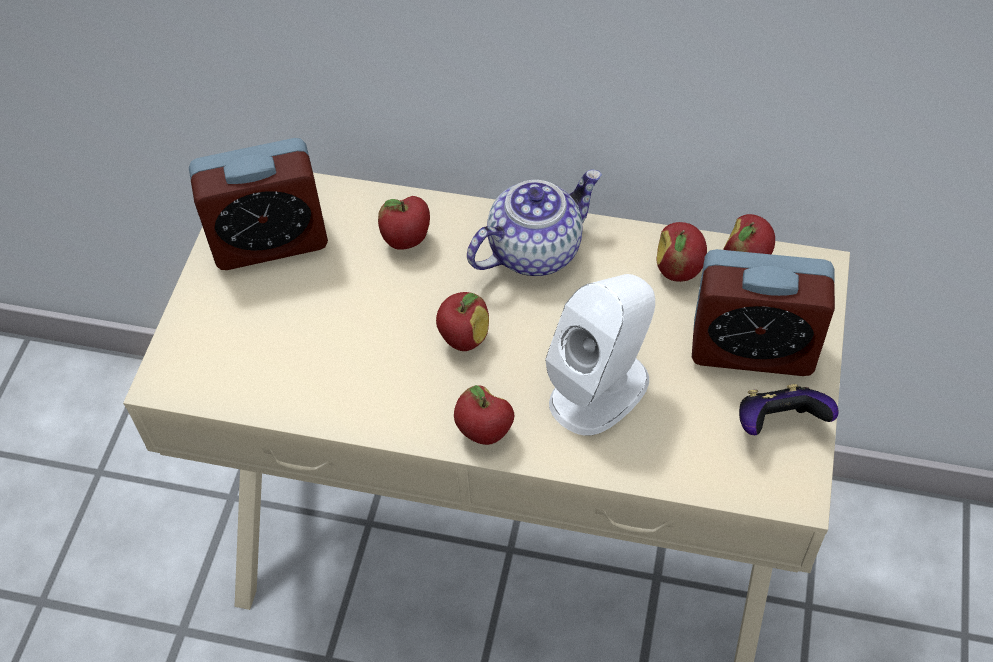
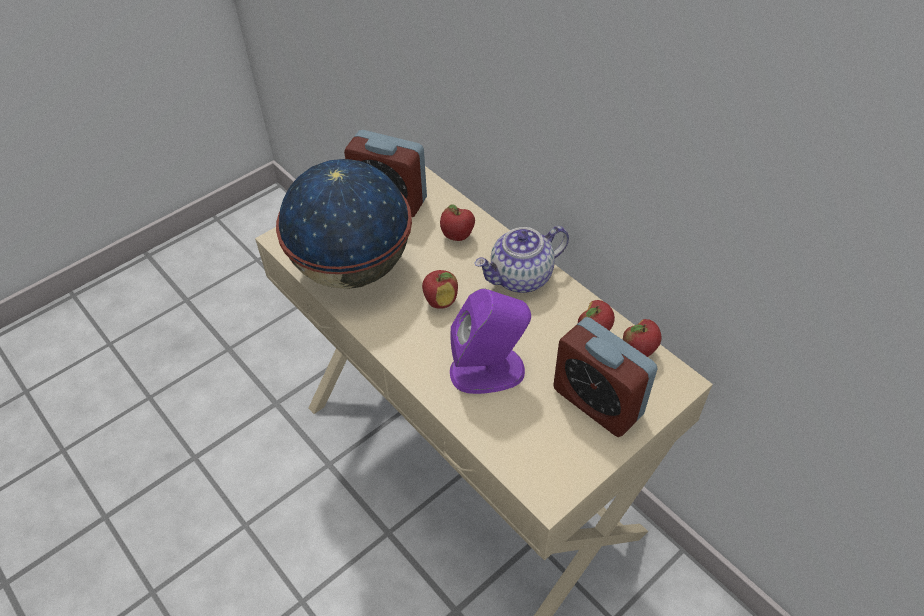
camera: 35 degrees right, 5 degrees down
(308, 363) = (353, 268): none -> globe
(484, 433) = (406, 355): apple -> none
(535, 249) = (521, 278): teapot -> teapot turned 150 degrees clockwise
(600, 389) = (488, 370): white speaker -> purple speaker
(778, 424) = (574, 452): game controller -> none

